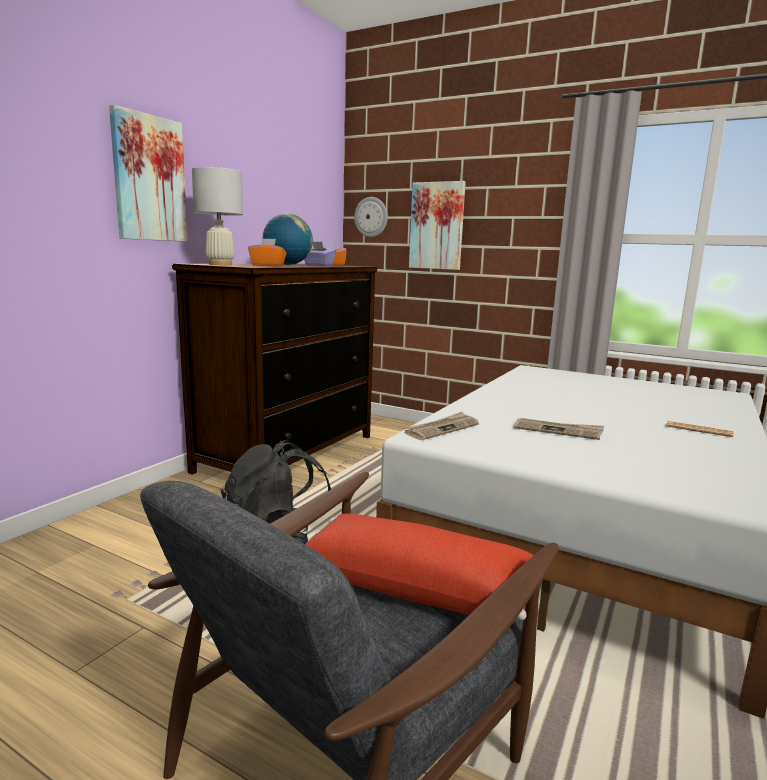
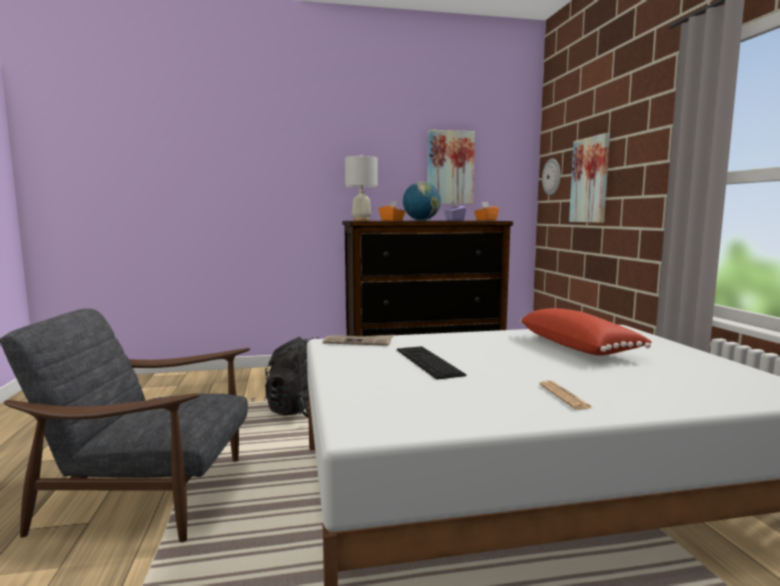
camera: 50 degrees right, 5 degrees down
(149, 179) = (331, 168): picture -> picture (450, 167)
(413, 585) = (192, 409): red pillow -> red pillow (578, 347)
(558, 430) = (428, 362): newspaper -> keyboard

